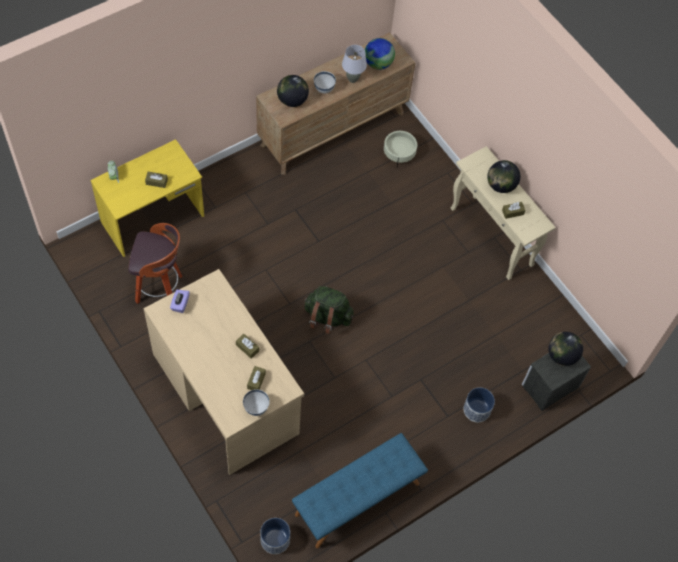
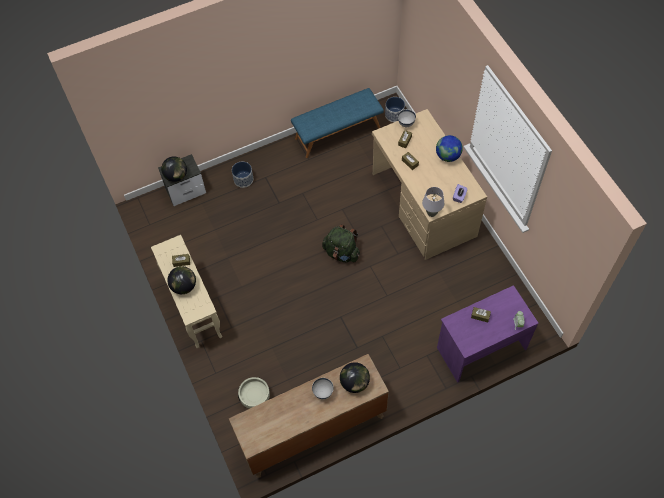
camera: 165 degrees left, 0 degrees up
(153, 219) = (480, 347): yellow desk -> purple desk
(160, 289) = (472, 286): stool -> none
(352, 79) = (293, 403): grey table lamp -> grey table lamp (431, 213)
(378, 63) = (265, 419): globe -> globe (448, 156)

